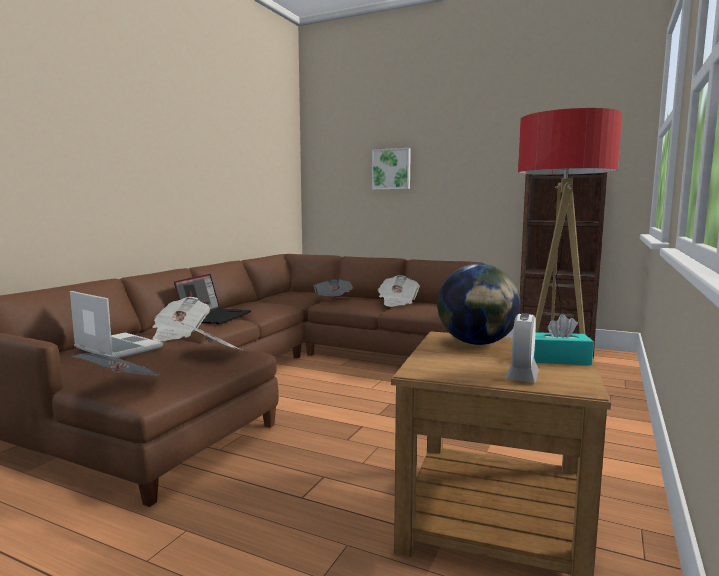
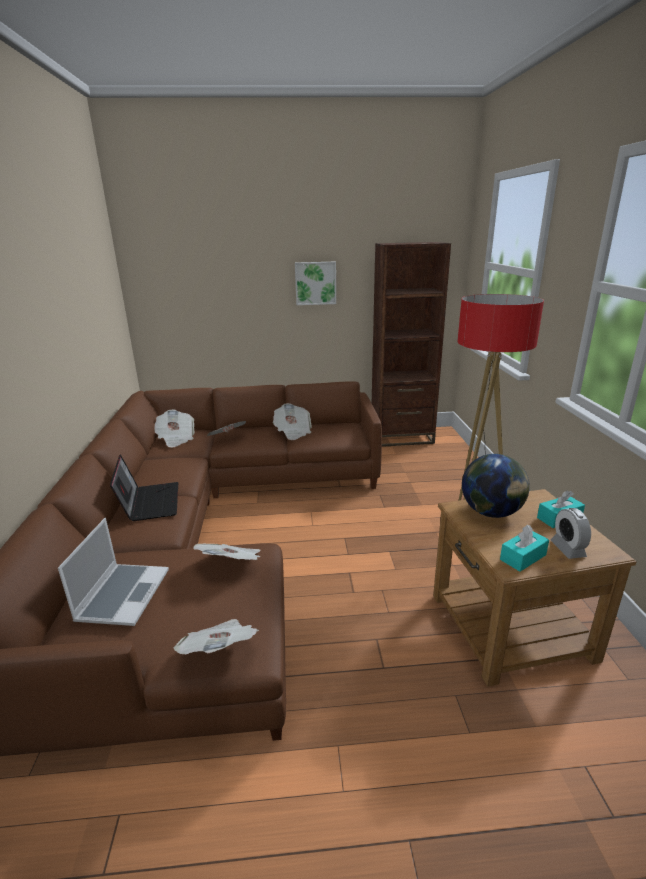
camera: 30 degrees left, 15 degrees up
(116, 348) = (123, 594): laptop -> laptop turned 90 degrees clockwise
(179, 334) = (154, 545): newspaper -> newspaper (176, 438)
(391, 169) = (235, 283): picture -> picture (315, 283)
(449, 369) = (523, 557): none -> turquoise tissue box

